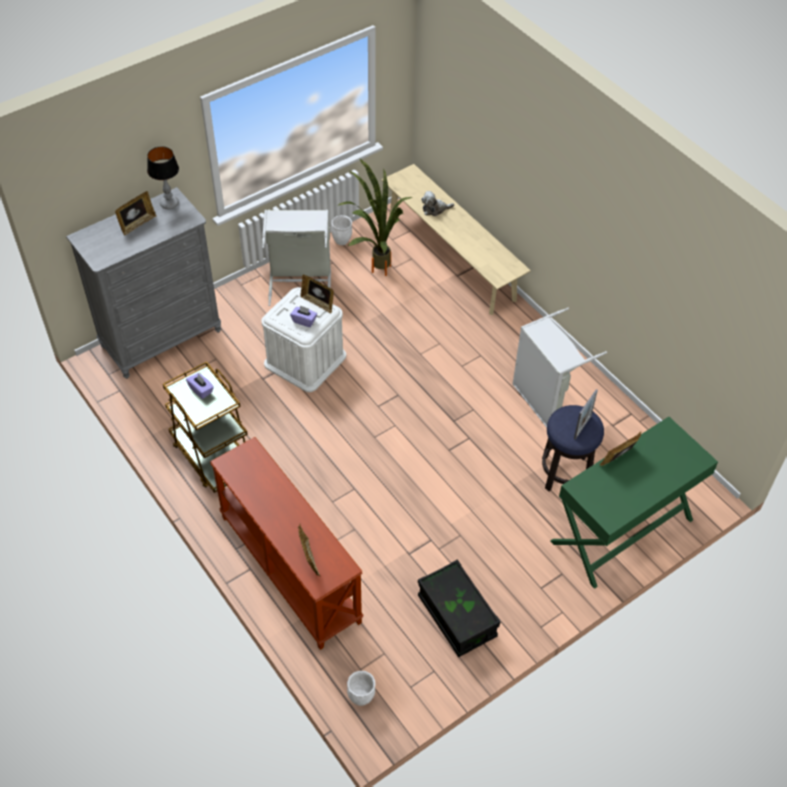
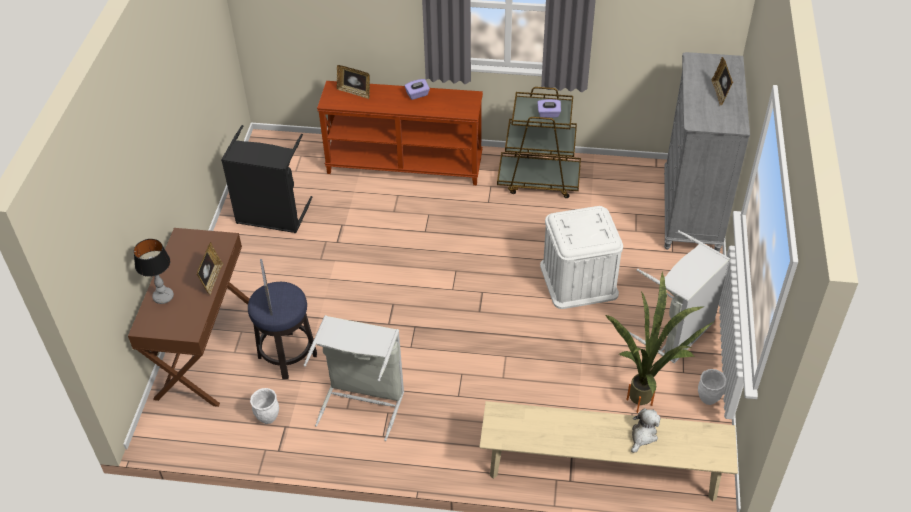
camera: 135 degrees right, 5 degrees down
(169, 203) = (730, 120): table lamp -> table lamp (164, 297)
(304, 321) = (573, 224): purple tissue box -> purple tissue box (417, 95)
(318, 303) = (584, 244): picture frame -> none
(361, 698) = (284, 145): white planter -> white planter (268, 417)
(456, 616) = (271, 216): black storage box -> black laundry basket
(622, 531) = (204, 349): green desk -> brown desk

